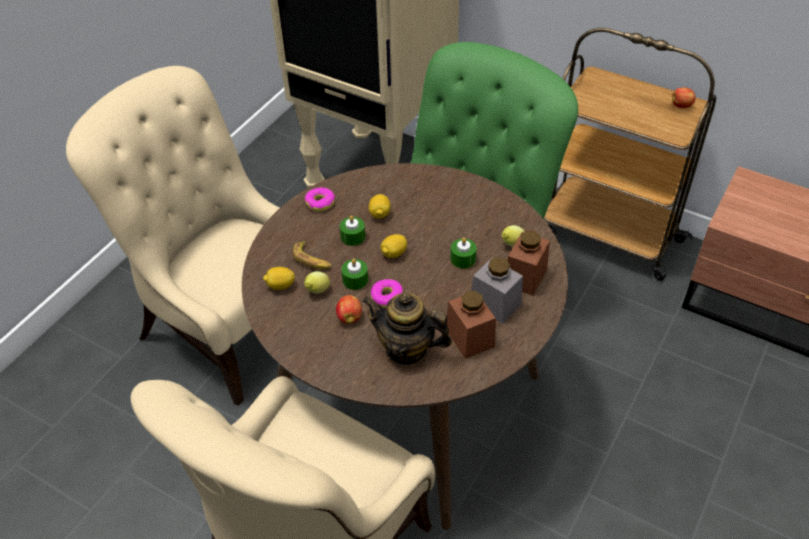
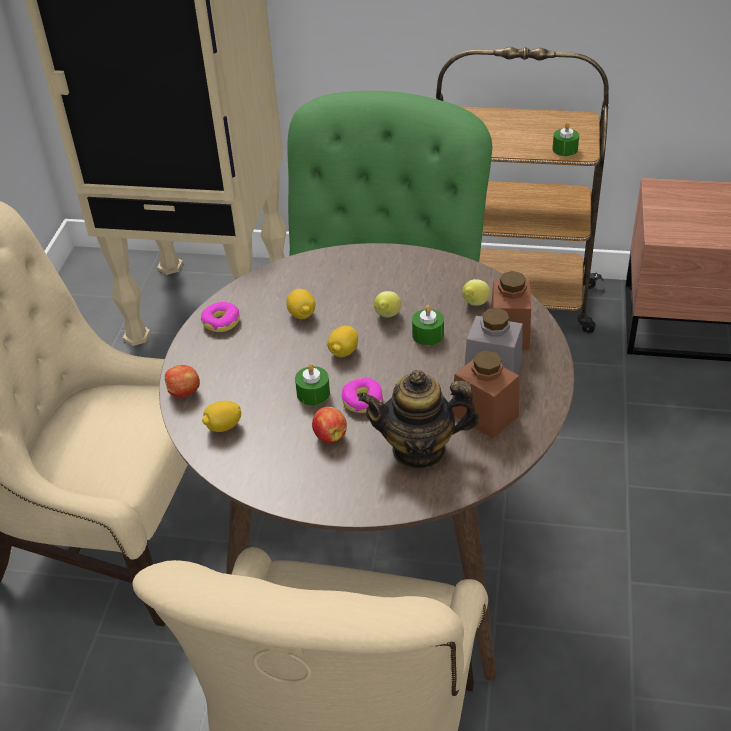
camera: 20 degrees left, 5 degrees down
(312, 260) = (247, 387): banana -> none
(317, 291) = (273, 419): lemon -> lemon (387, 316)
(353, 237) = (283, 347): green candle -> green candle (565, 149)
(681, 106) = (569, 122): apple -> apple (184, 392)

